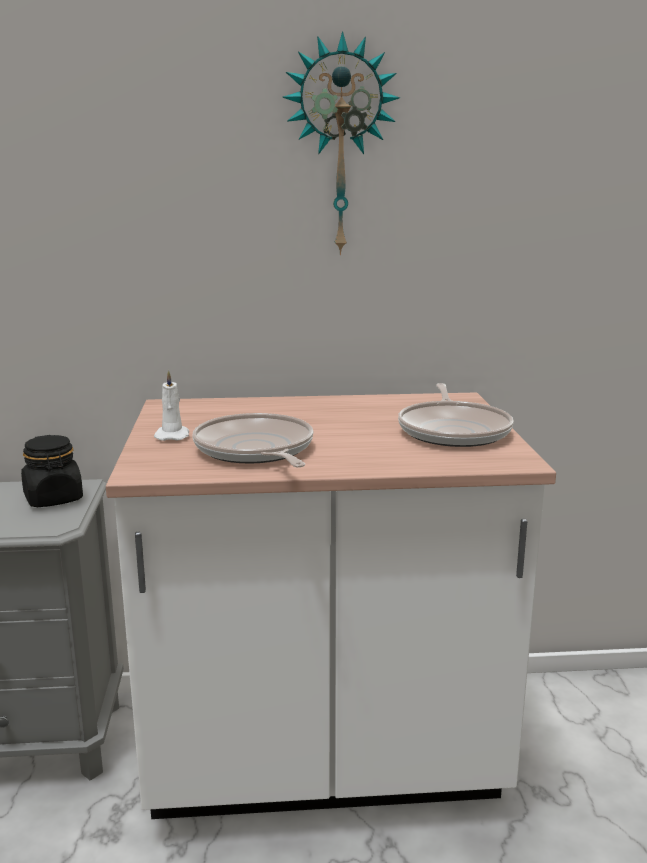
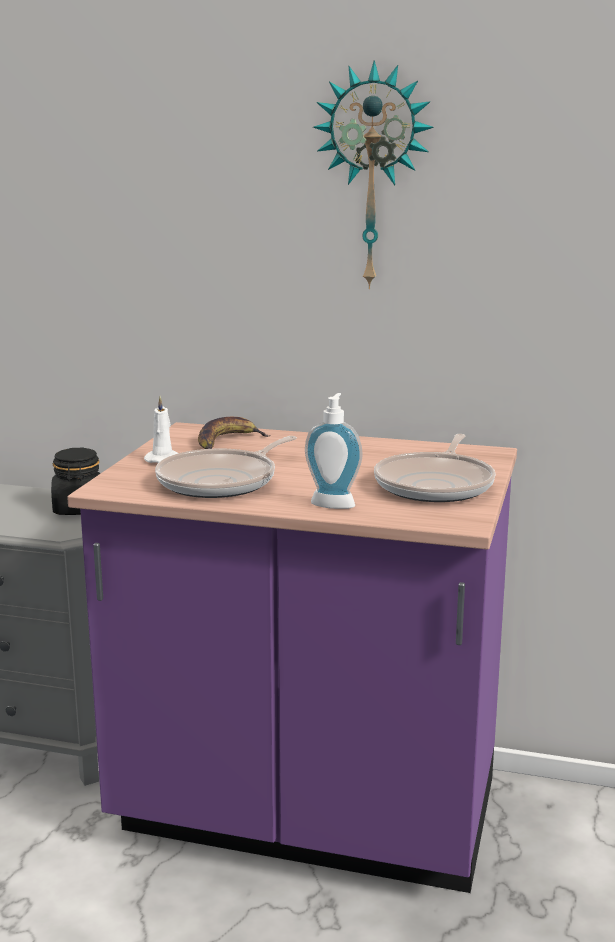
camera: 20 degrees right, 0 degrees up
(218, 412) = (227, 441): none -> banana
(255, 451) = (222, 481): frying pan -> frying pan turned 135 degrees counterclockwise
(323, 760) = (307, 817): white counter -> purple counter
(385, 458) = (334, 503): none -> soap dispenser

